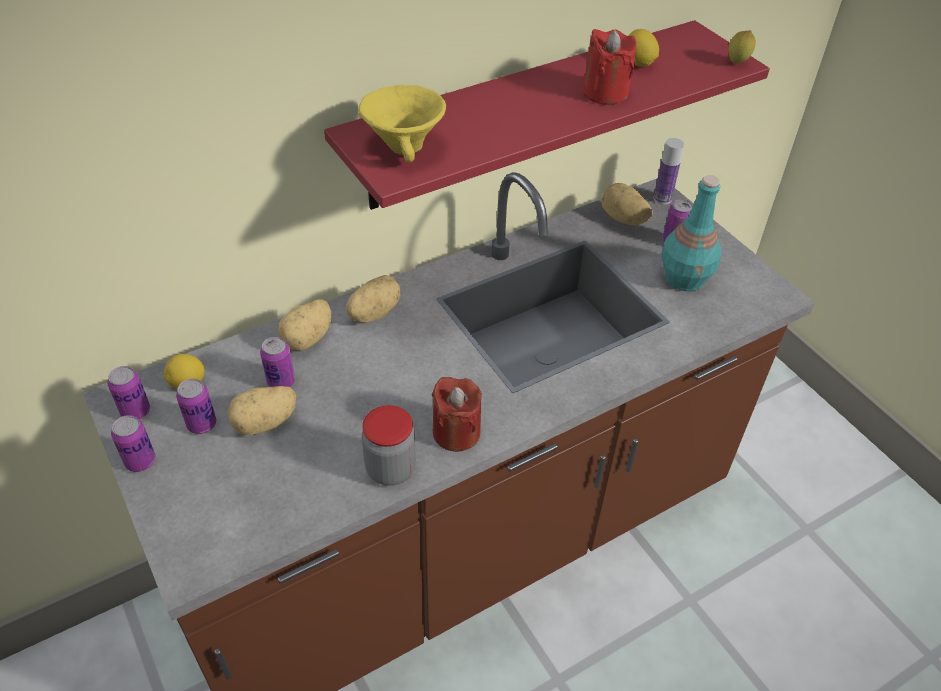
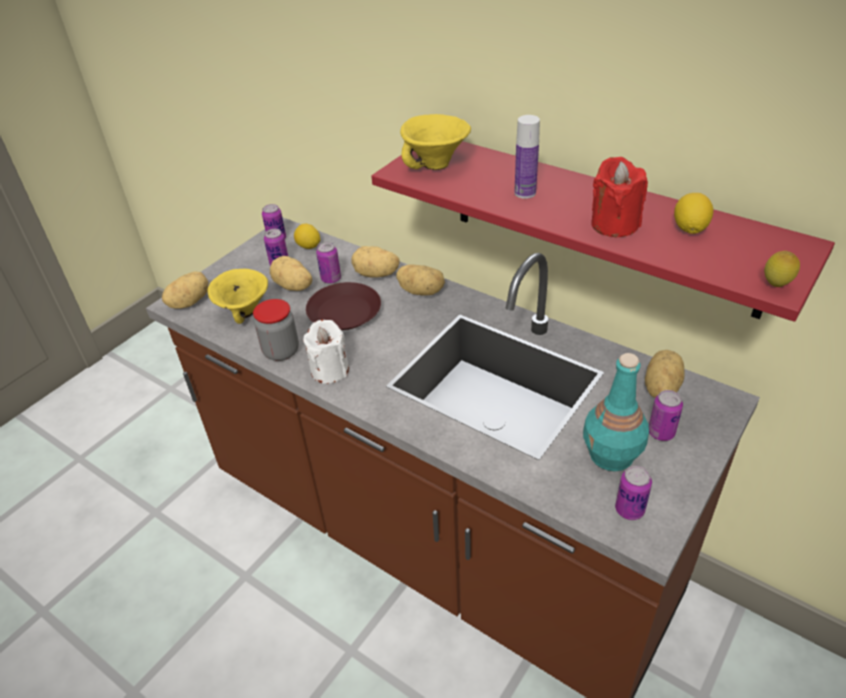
camera: 70 degrees right, 5 degrees down
(140, 461) = (242, 256): can -> can (629, 510)
(202, 549) = (189, 302): none -> potato
(278, 488) = (244, 311): none -> yellow bowl
(359, 390) = (343, 312): none -> brown plate
(456, 432) = (329, 370): red candle -> white candle
(662, 198) = (722, 407): bottle -> bottle (525, 193)

